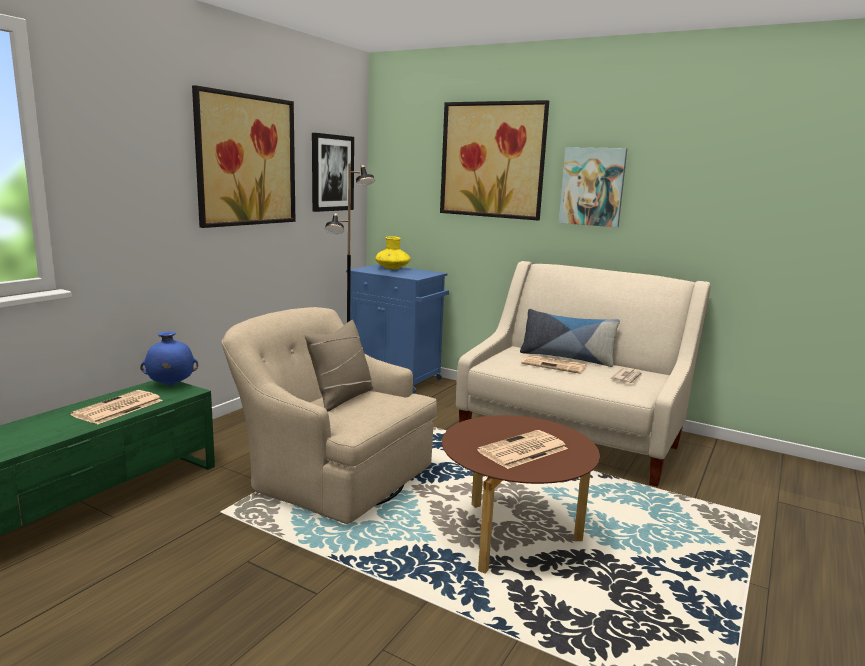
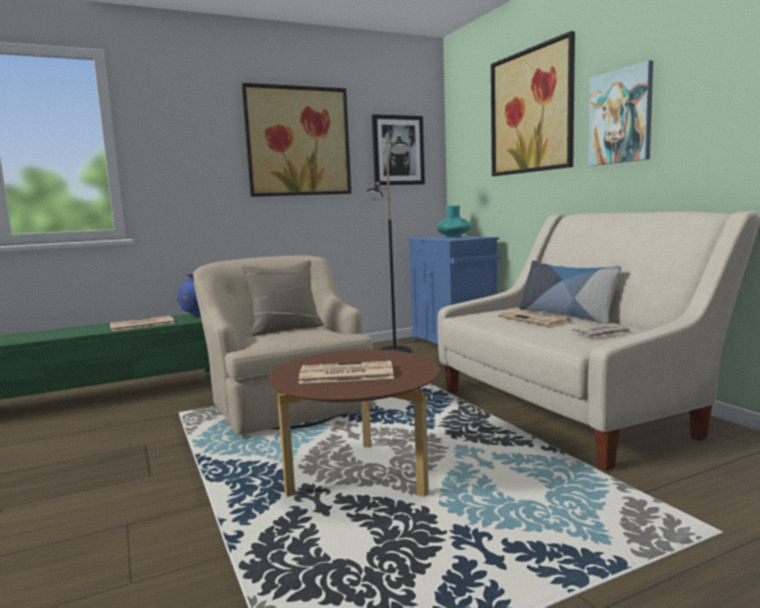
camera: 35 degrees right, 5 degrees down
(392, 268) = (454, 236): yellow vase -> turquoise vase

